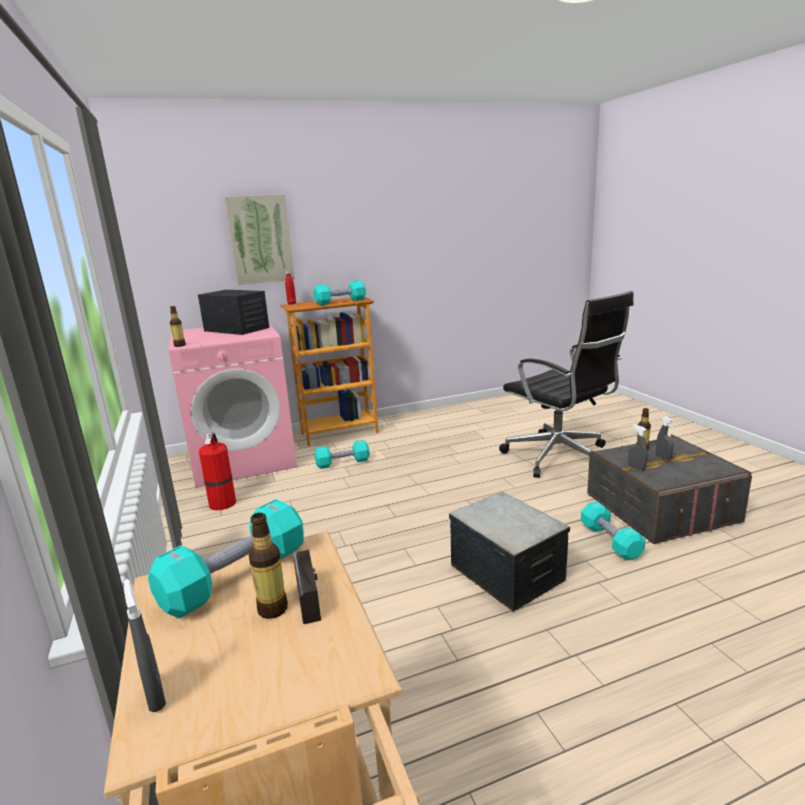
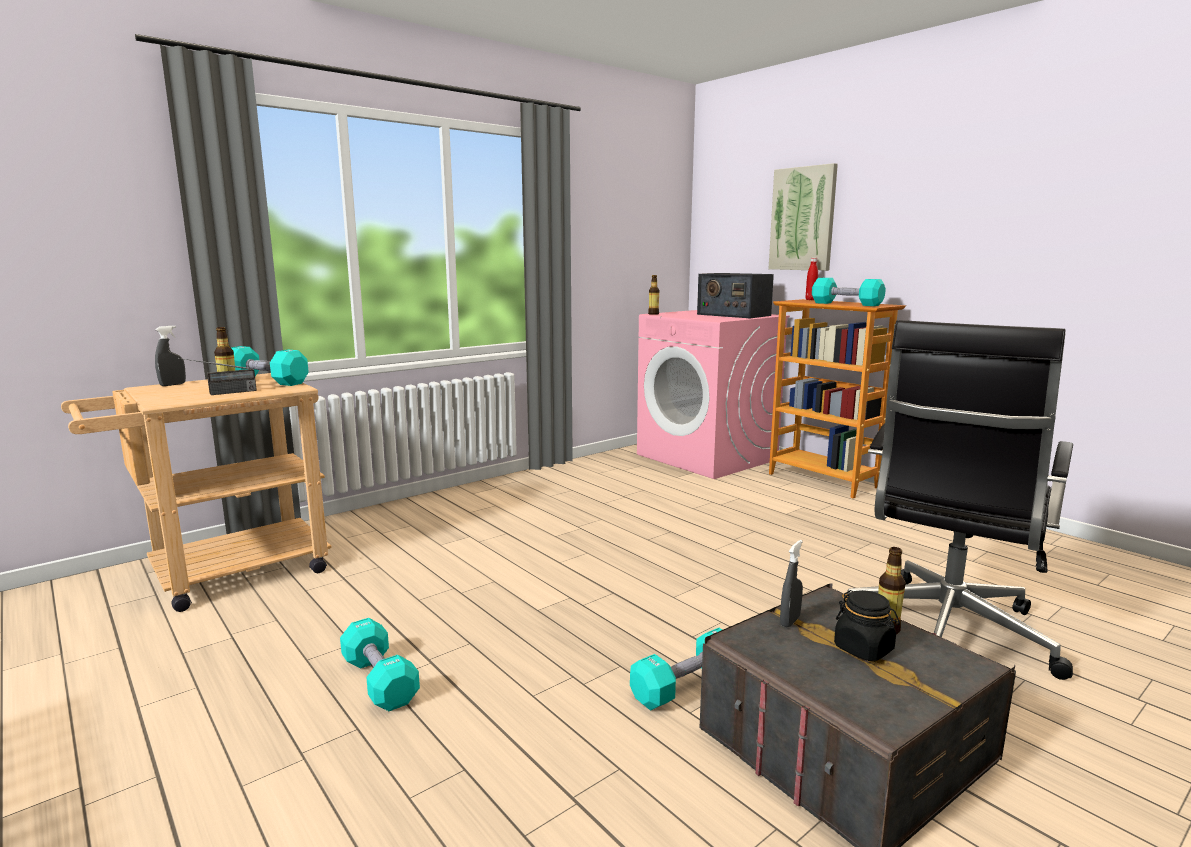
camera: 70 degrees right, 5 degrees down
(222, 502) = (619, 468): fire extinguisher -> none
(237, 329) = (733, 315): radio -> radio turned 120 degrees clockwise
(343, 463) = (746, 495): turquoise dumbbell -> turquoise dumbbell (379, 681)
(507, 573) = (566, 612): storage box -> none
(663, 458) = (864, 649): grey spray bottle -> black jar

